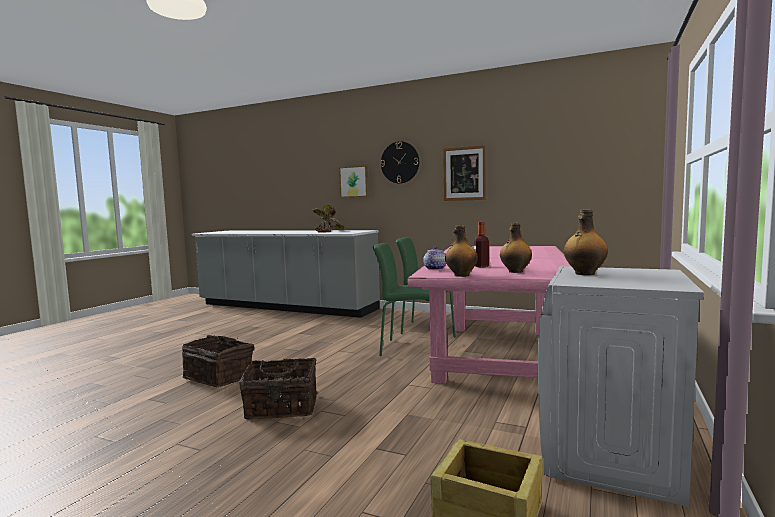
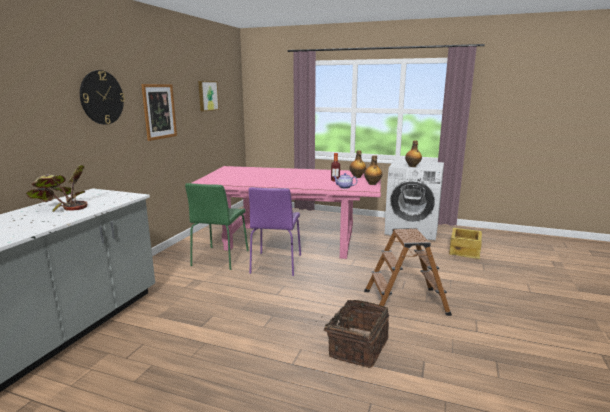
camera: 95 degrees left, 10 degrees up
(281, 408) = (405, 302): basket -> brown step ladder
(354, 181) = (44, 125): picture -> picture (207, 96)
(411, 349) = (276, 265): green chair -> purple chair

